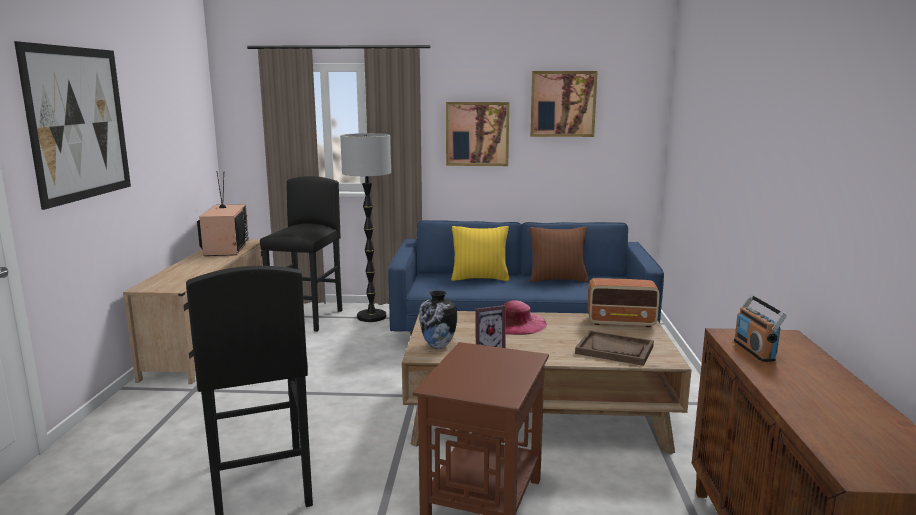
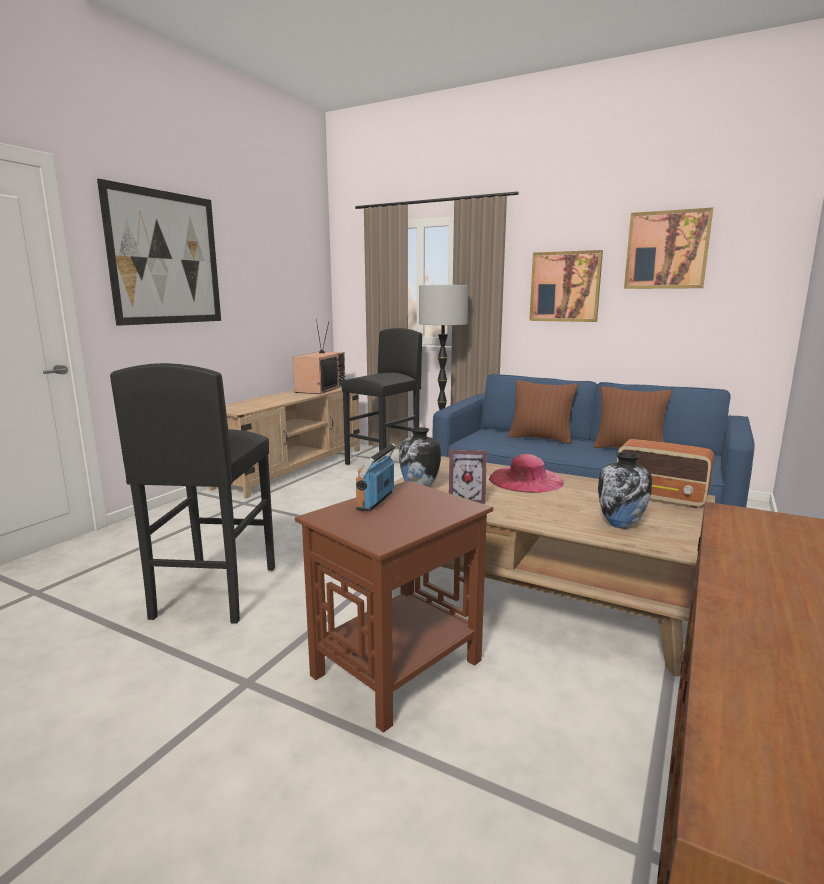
camera: 25 degrees right, 0 degrees up
(480, 278) = (540, 438): yellow pillow -> brown pillow
(615, 350) = (621, 525): brown tray -> vase
(754, 350) = (756, 540): radio -> radio (375, 501)

